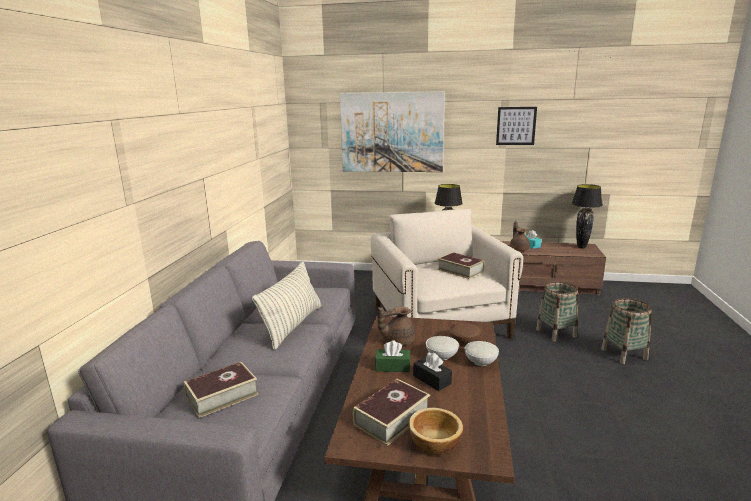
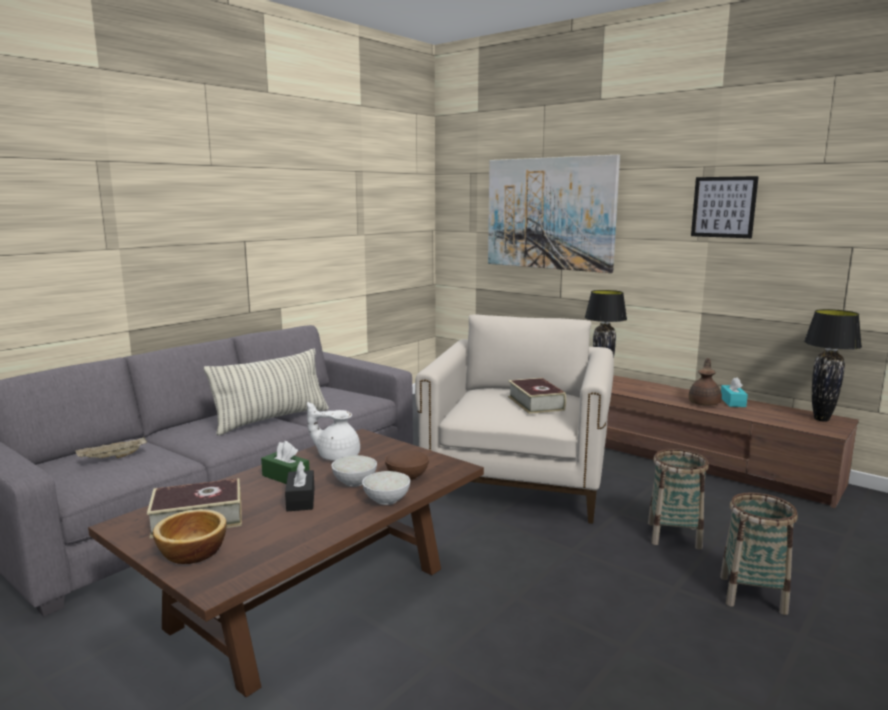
camera: 30 degrees right, 5 degrees down
(222, 396) = (112, 458): book -> beige tray
(397, 341) = (337, 456): brown teapot -> white teapot

